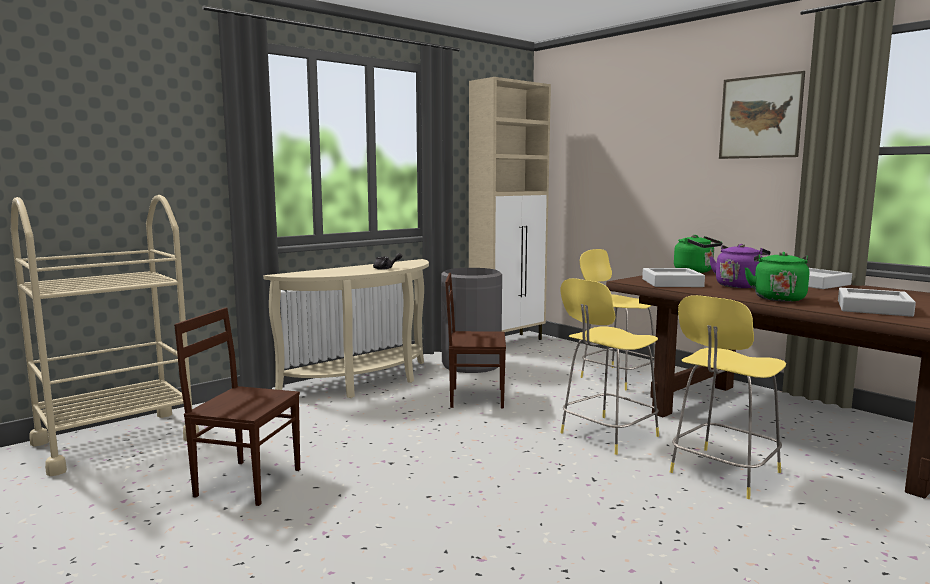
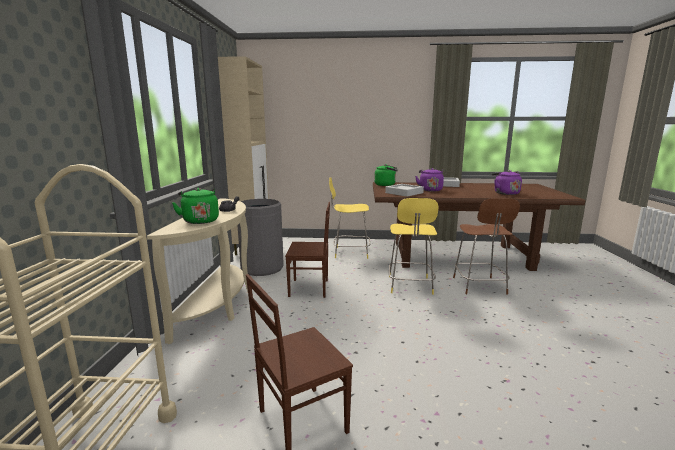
camera: 45 degrees left, 5 degrees up
(476, 397) = (309, 288): brown chair -> brown chair turned 135 degrees counterclockwise
(723, 473) = (479, 286): yellow stool -> brown stool
(760, 117) = (404, 98): picture -> none
(777, 298) = (465, 194): green kettle -> green kettle (200, 220)
(873, 308) = (505, 193): grey tray -> purple kettle

